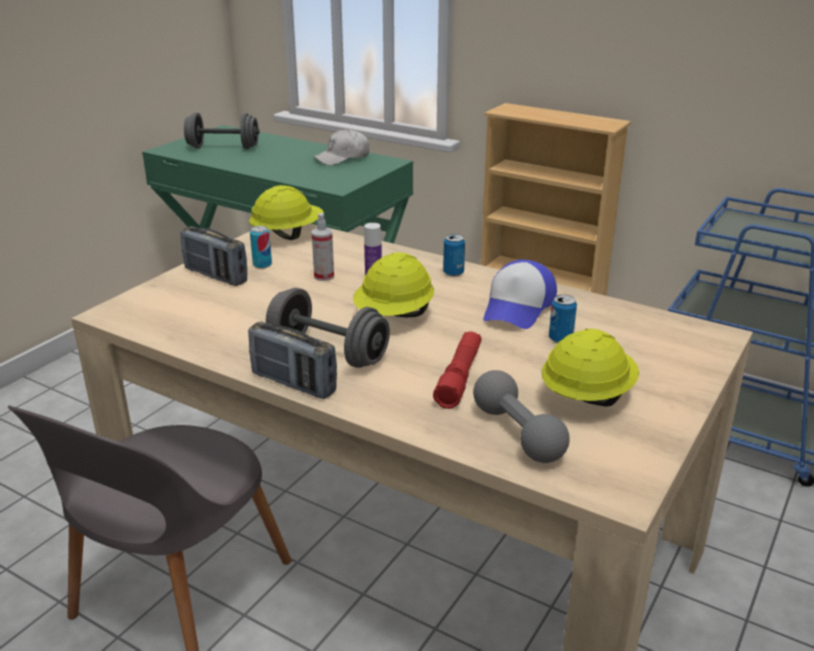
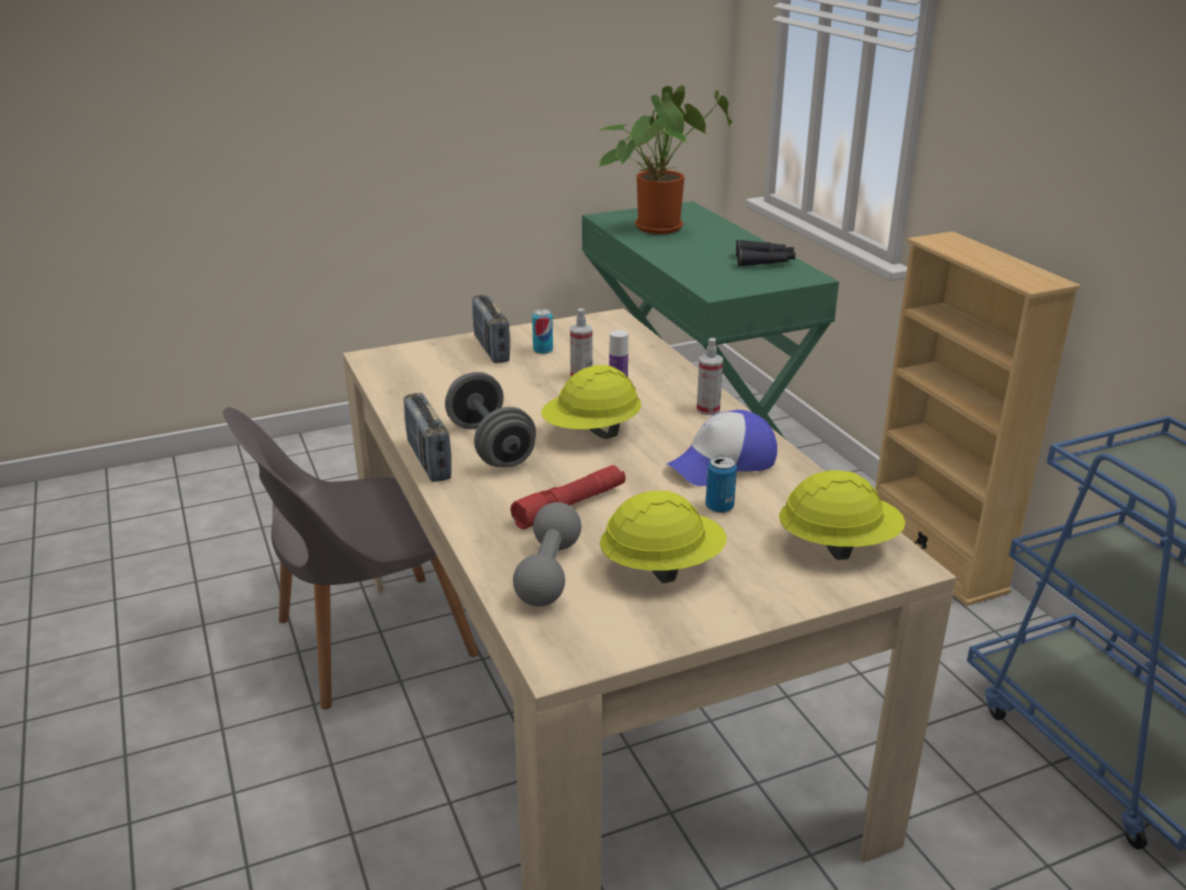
camera: 35 degrees right, 0 degrees up
(223, 148) = (660, 226): grey dumbbell -> potted plant
(287, 235) = (602, 328): yellow hard hat -> yellow hard hat (837, 545)
(342, 158) = (765, 261): white cap -> black binoculars
(453, 273) = (708, 409): can -> spray bottle

